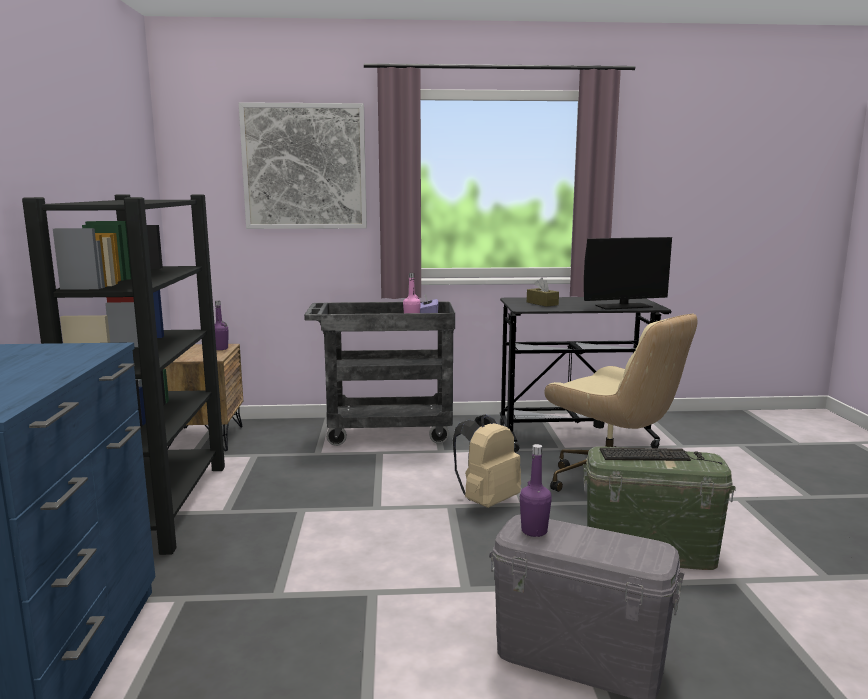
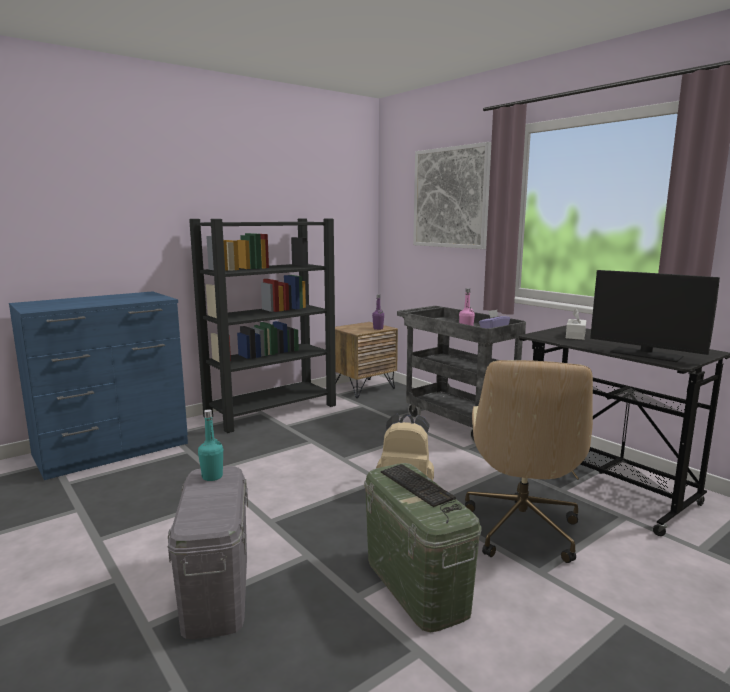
camera: 55 degrees right, 0 degrees up
(534, 531) = (212, 477): purple bottle -> turquoise bottle
(542, 303) = (575, 335): brown tissue box -> white tissue box

